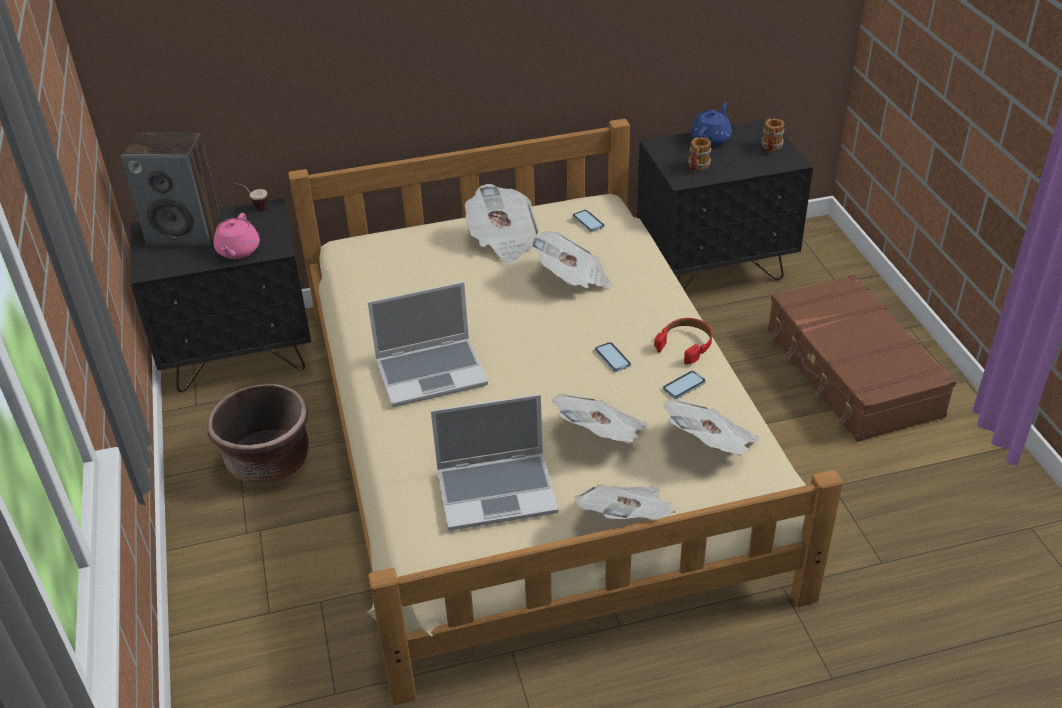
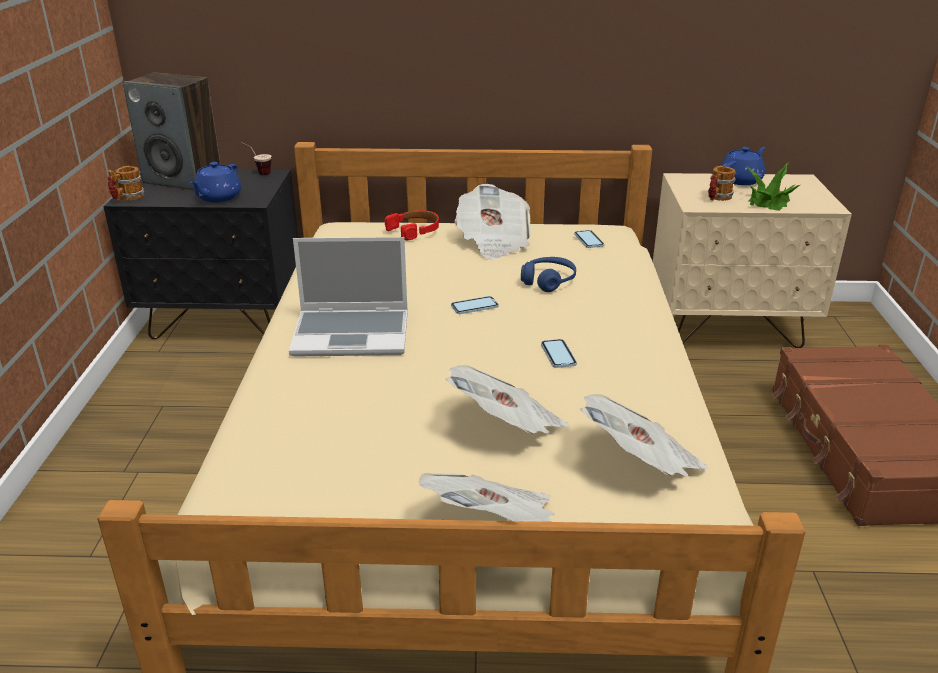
camera: 15 degrees right, 10 degrees down
(238, 251) = (218, 197): pink teapot -> blue teapot
(268, 461) = (189, 411): brown planter -> none
(498, 491) = (352, 459): laptop -> none
(572, 279) = (548, 281): newspaper -> blue headphones
(683, 386) = (631, 396): phone -> phone (474, 306)
(685, 345) = (650, 357): red headphones -> red headphones (414, 230)
(714, 268) = (728, 327): black nightstand -> beige nightstand
(742, 163) = (769, 201): none -> potted plant
(771, 148) = (807, 194): mug -> mug (127, 198)

